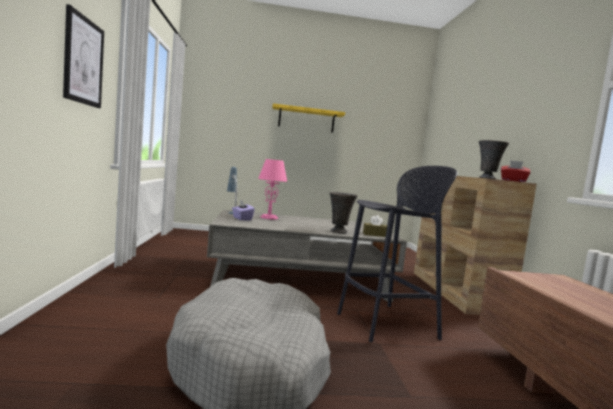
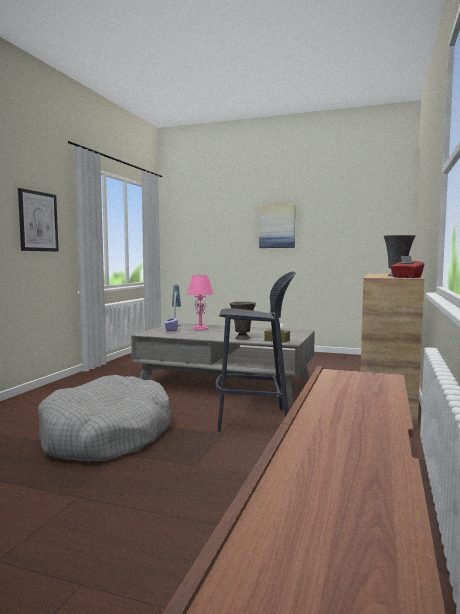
camera: 25 degrees right, 0 degrees up
(306, 119) = (277, 227): yellow shelf -> picture

